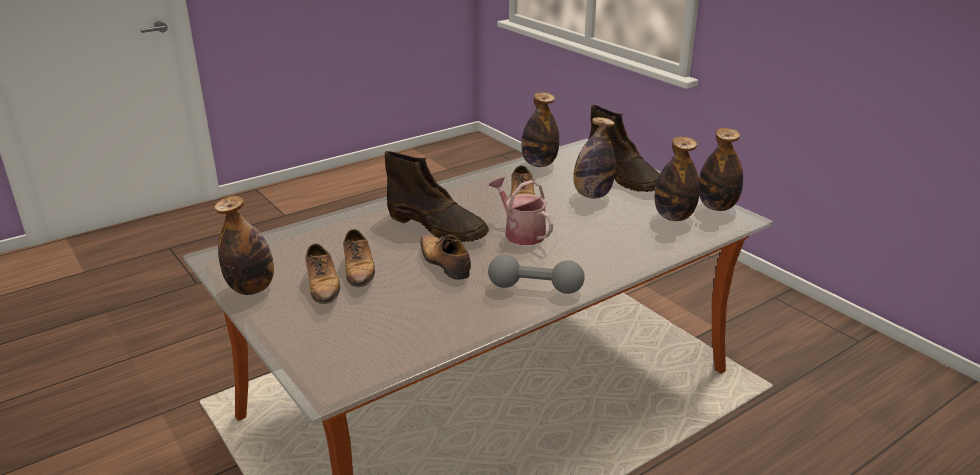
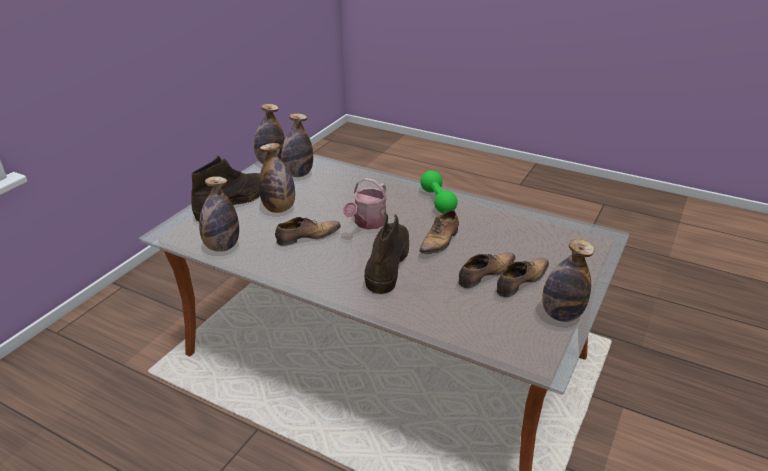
camera: 115 degrees left, 5 degrees up
(535, 288) = (438, 201): grey dumbbell -> green dumbbell

